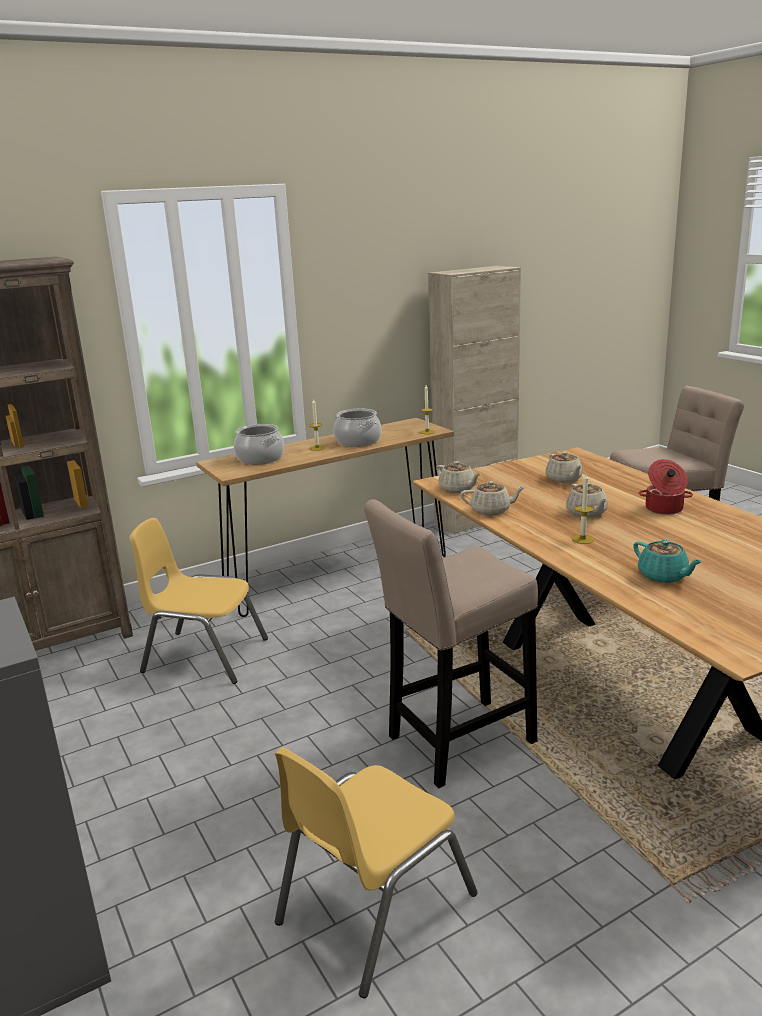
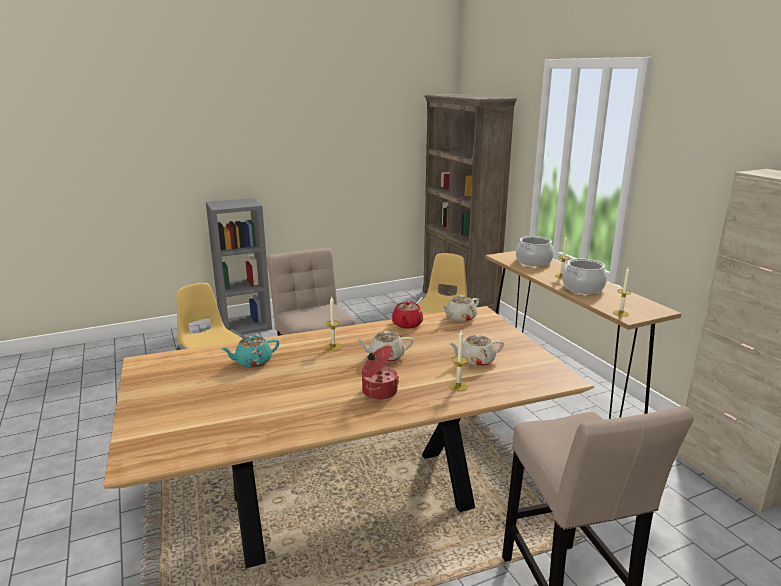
camera: 95 degrees right, 0 degrees up
(491, 510) = (407, 324): beige teapot -> red teapot
(622, 483) = (458, 386): none -> candle

